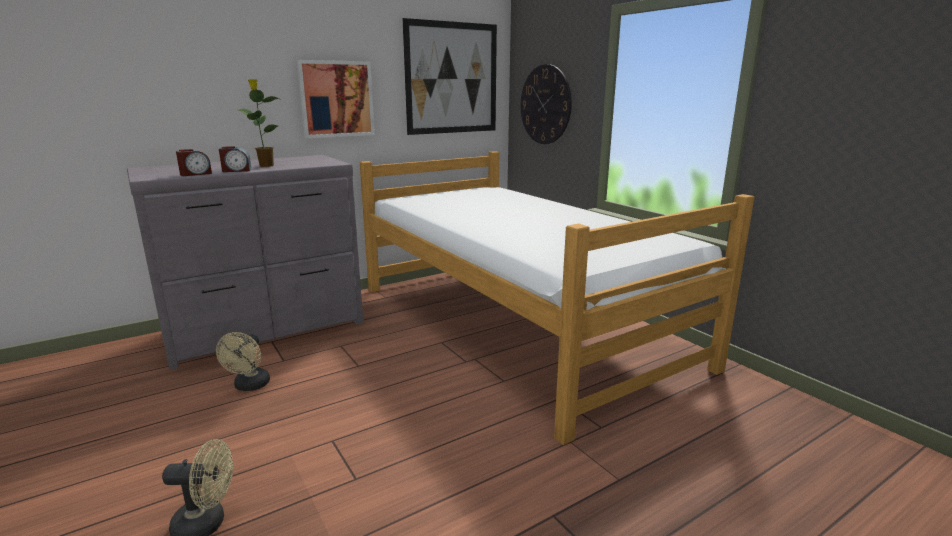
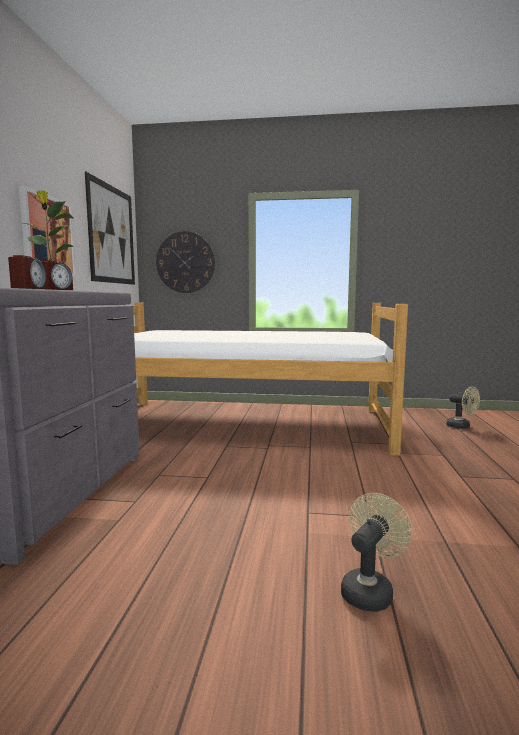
camera: 50 degrees left, 10 degrees down
(250, 386) = (155, 526): beige fan -> beige fan (462, 427)

